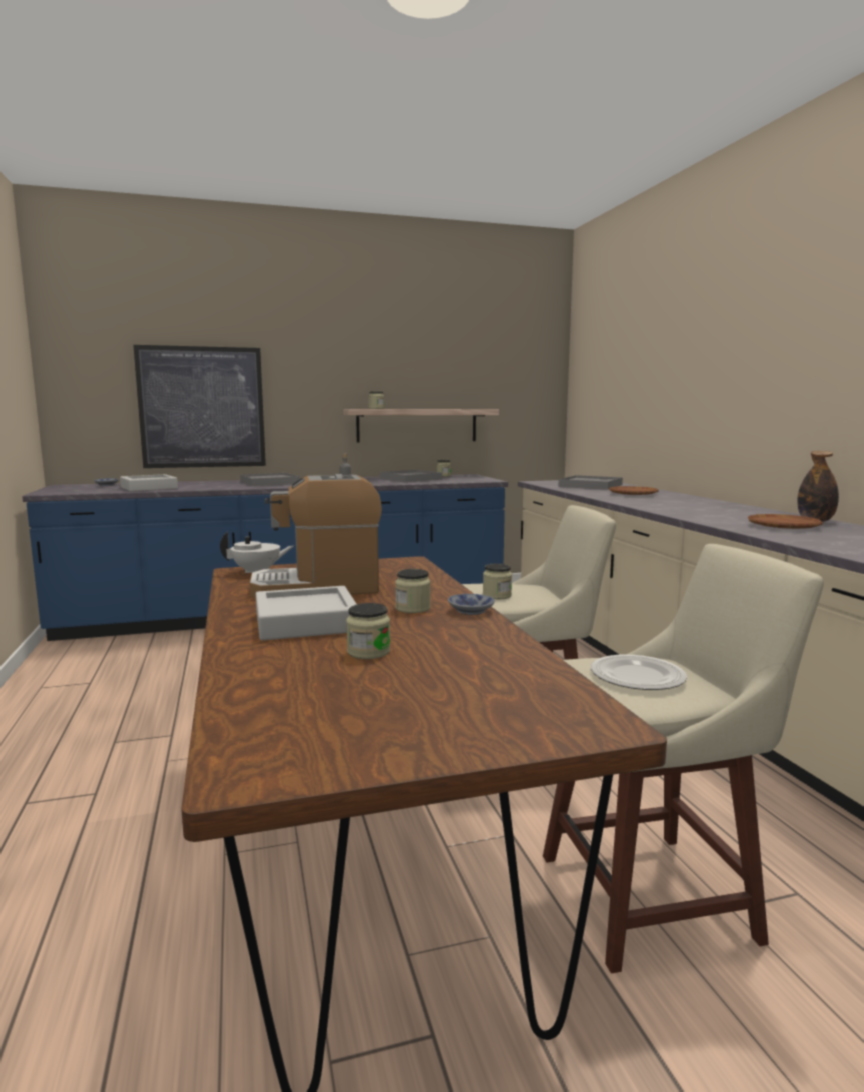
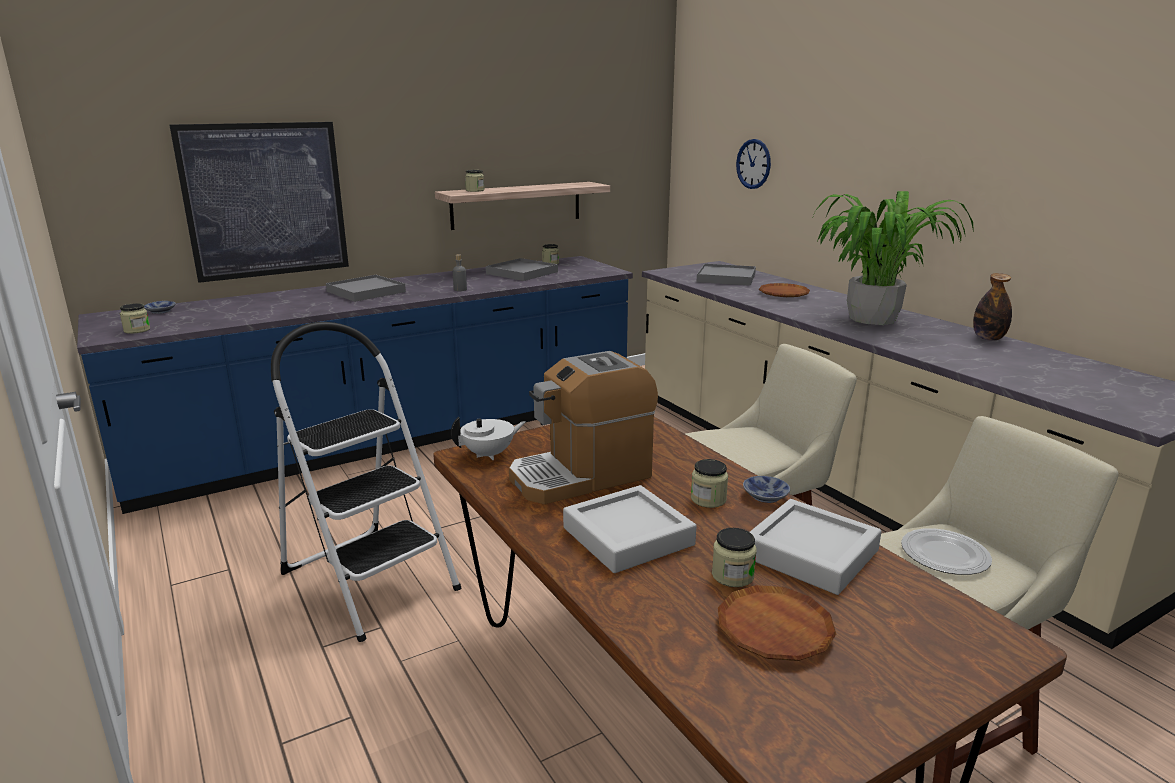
camera: 15 degrees left, 10 degrees up
(149, 488) = (227, 315): grey tray -> grey tray (810, 554)
(188, 701) = (367, 579): none -> step ladder
(497, 596) = (733, 451): jar -> jar (137, 330)
(626, 386) = (753, 164): none -> wall clock
(701, 507) = (871, 319): none -> potted plant
(783, 526) = (971, 352): brown plate -> brown plate (774, 629)

